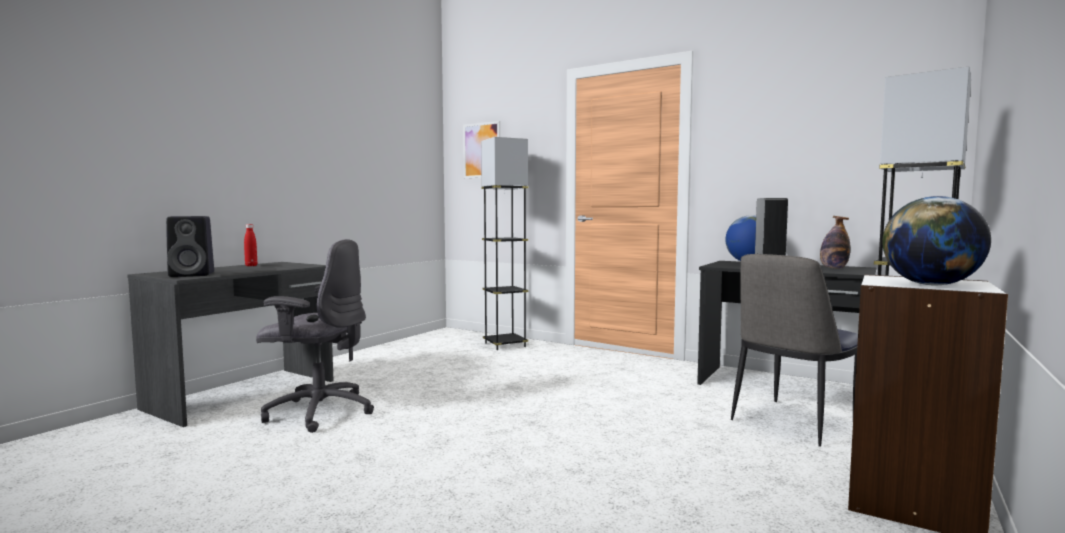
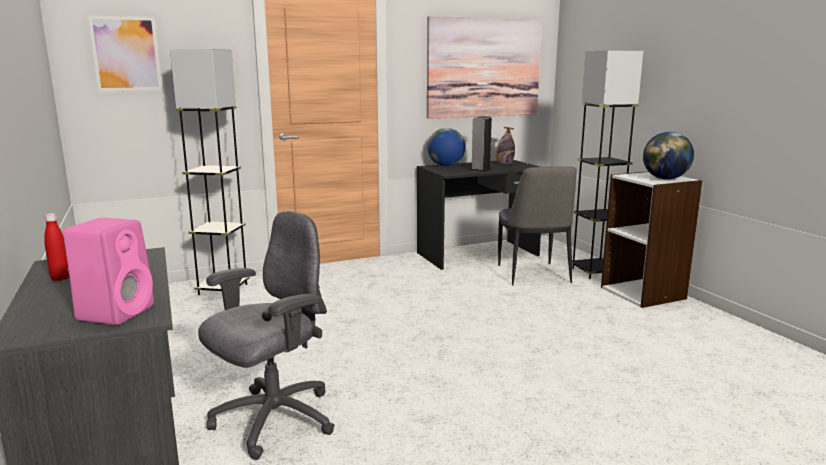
camera: 55 degrees left, 10 degrees up
(193, 274) = (117, 312): black speaker -> pink speaker
(828, 140) = (484, 68): none -> picture

